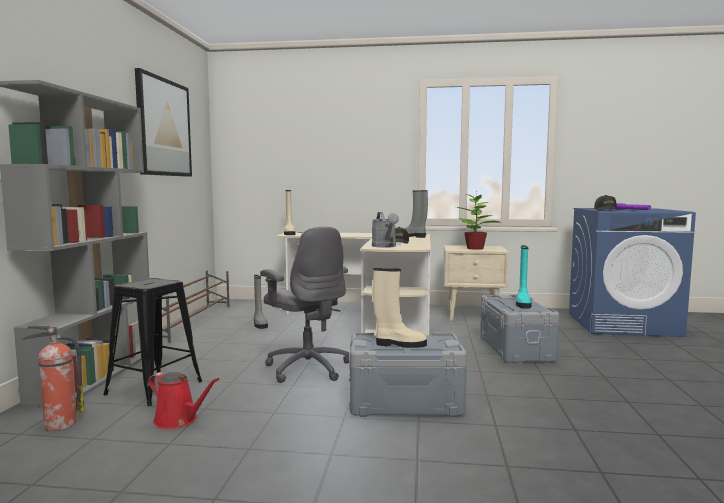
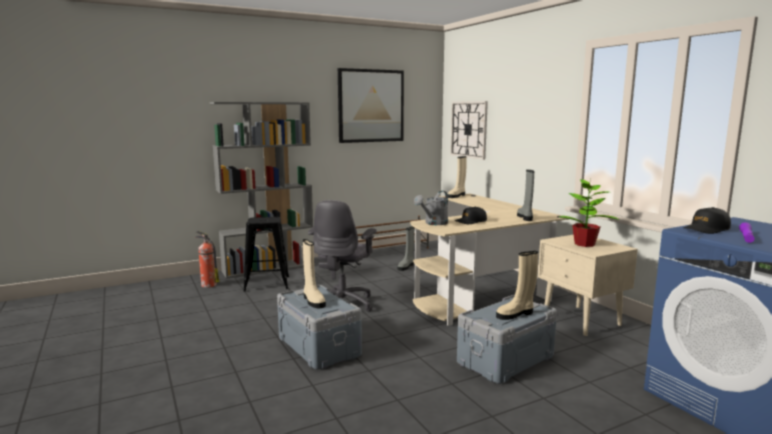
camera: 55 degrees right, 5 degrees up
(179, 420) = (233, 302): red watering can -> none
(263, 164) = (468, 129): none -> wall clock
(522, 303) = (515, 314): turquoise boot -> beige boot

